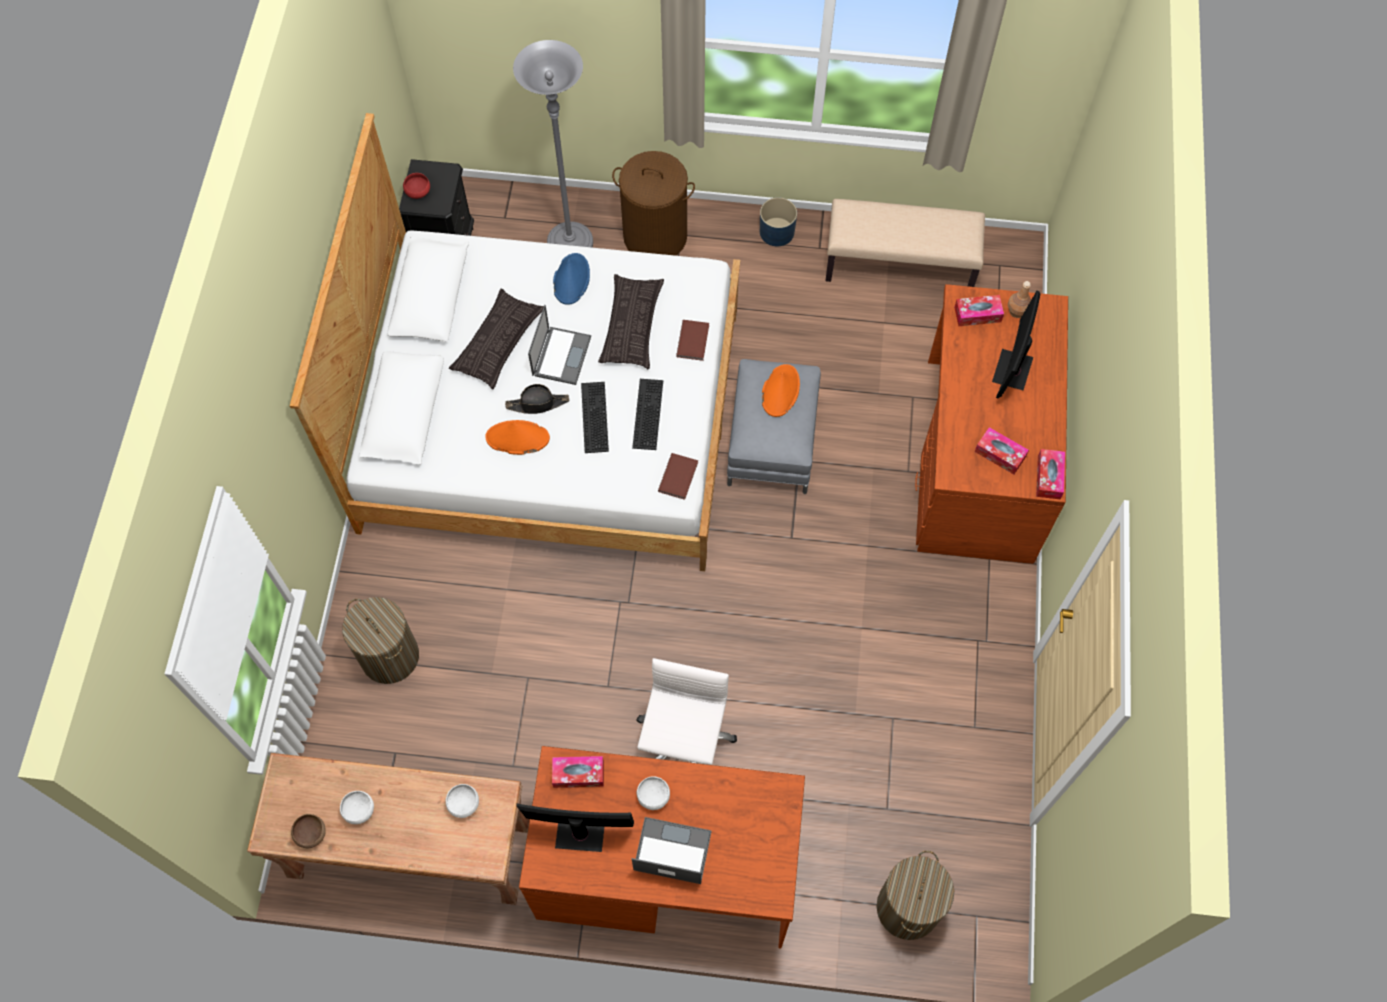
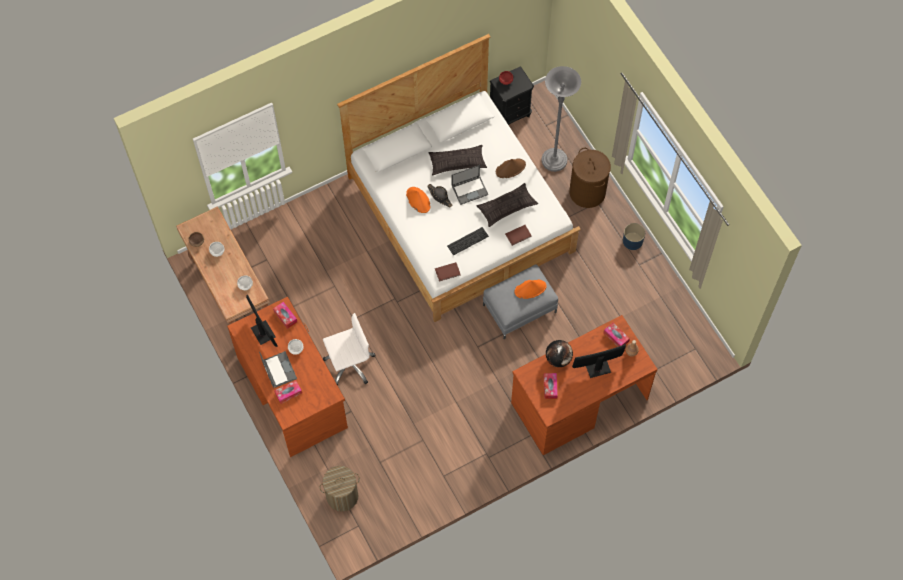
camera: 55 degrees right, 0 degrees up
(389, 656) = (305, 228): laundry basket -> none
(571, 279) = (510, 168): blue hat -> brown hat
(593, 416) = (450, 221): keyboard -> none
(900, 265) = (658, 305): beige bench -> none
(959, 412) = (558, 358): none -> globe
(1049, 477) = (554, 413): tissue box -> tissue box (288, 393)

